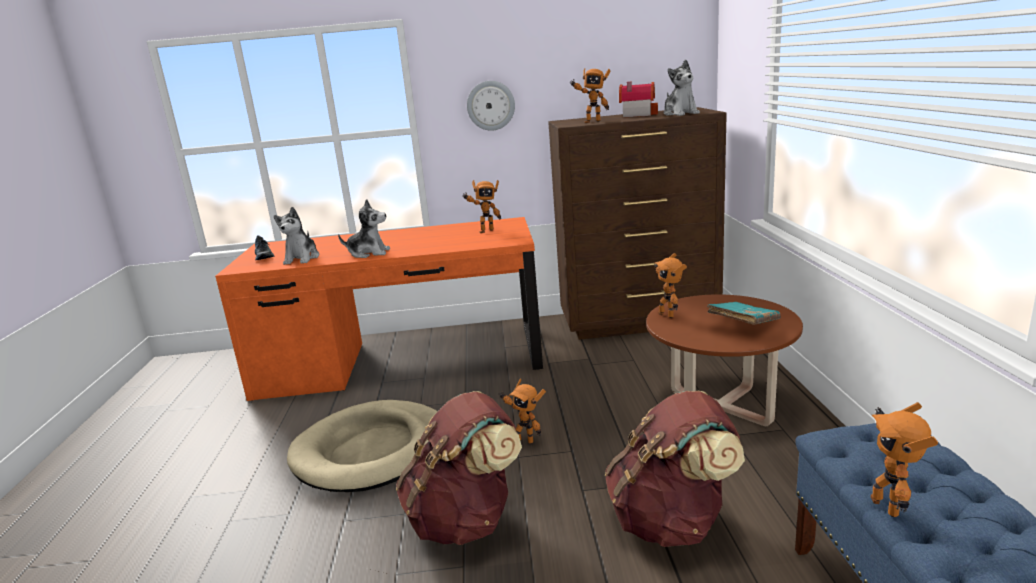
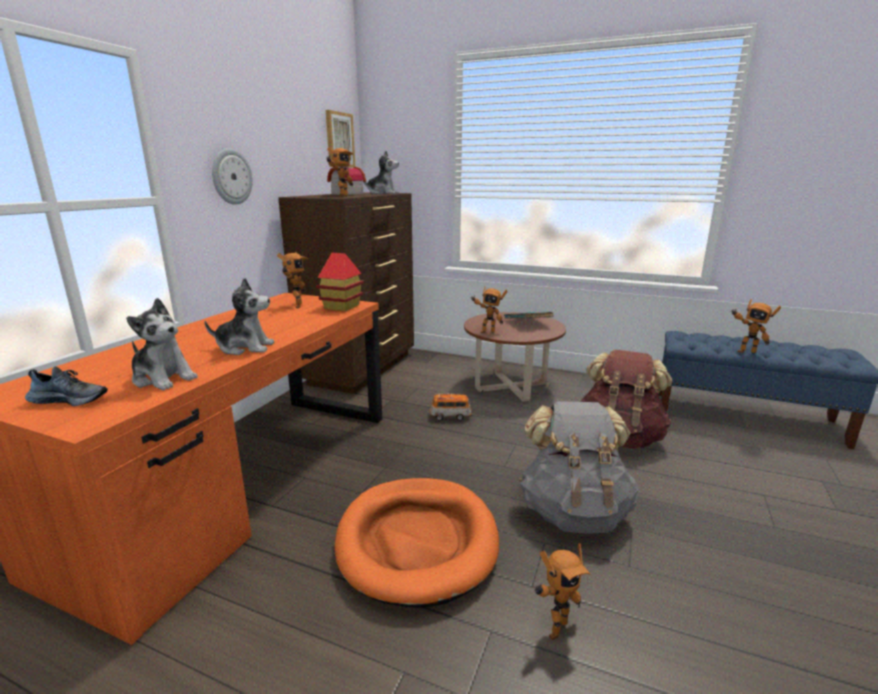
camera: 65 degrees left, 0 degrees up
(369, 253) = (245, 347): plush toy -> plush toy turned 60 degrees clockwise
(372, 451) = (417, 541): beige dog bed -> orange dog bed
(465, 520) = (574, 512): brown backpack -> grey backpack
(500, 240) = (342, 307): none -> toy house
(524, 440) = (483, 457): toy robot -> toy robot (554, 627)
(591, 397) = (450, 416): none -> toy car
(667, 46) = (339, 140): none -> picture

